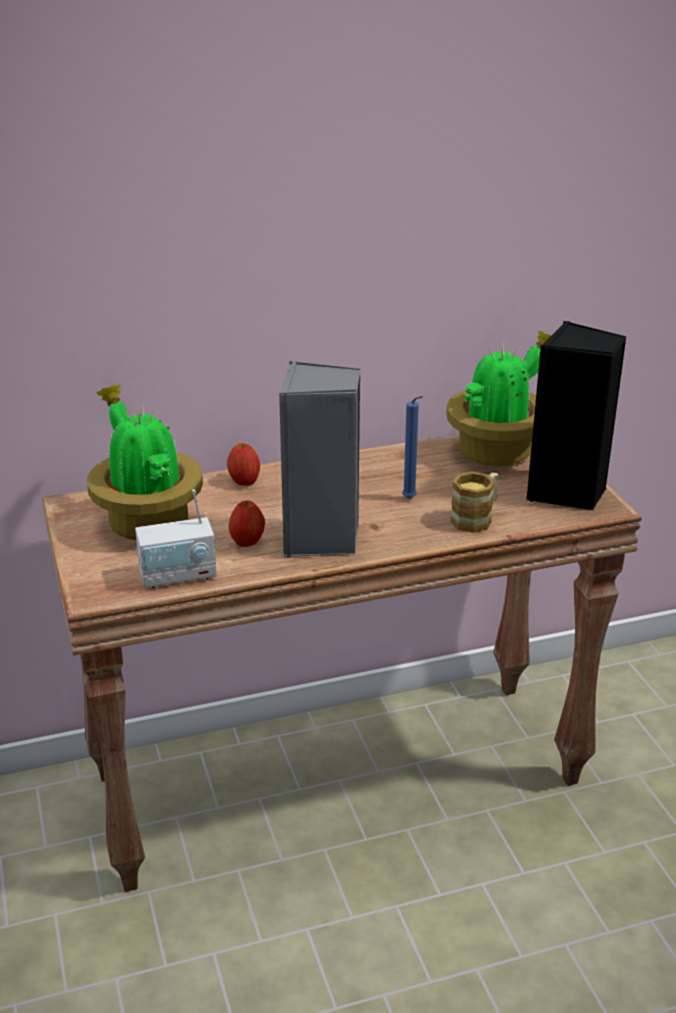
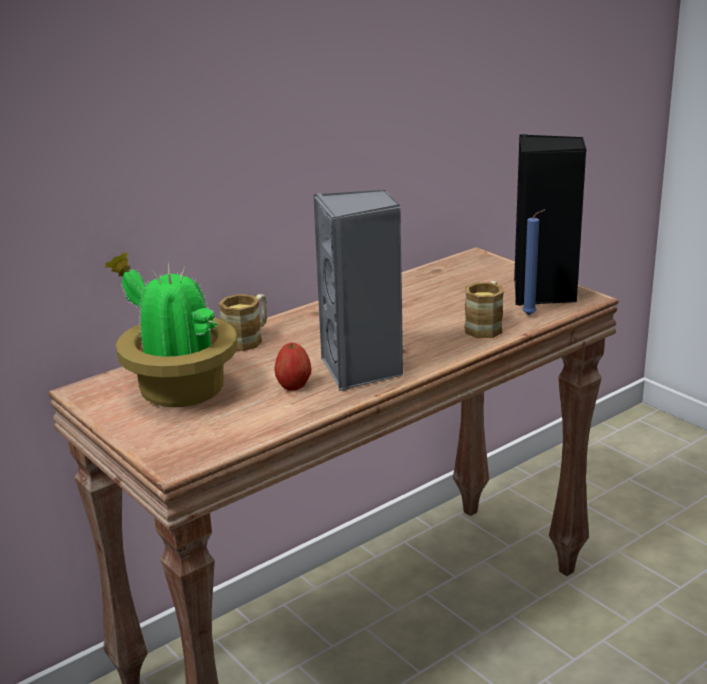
camera: 20 degrees left, 5 degrees down
(178, 576) = (249, 427): radio -> none
(244, 481) = (248, 339): apple -> mug
(410, 499) = (415, 323): blue candle -> blue candle (531, 315)
(498, 451) = (458, 274): potted plant -> none

